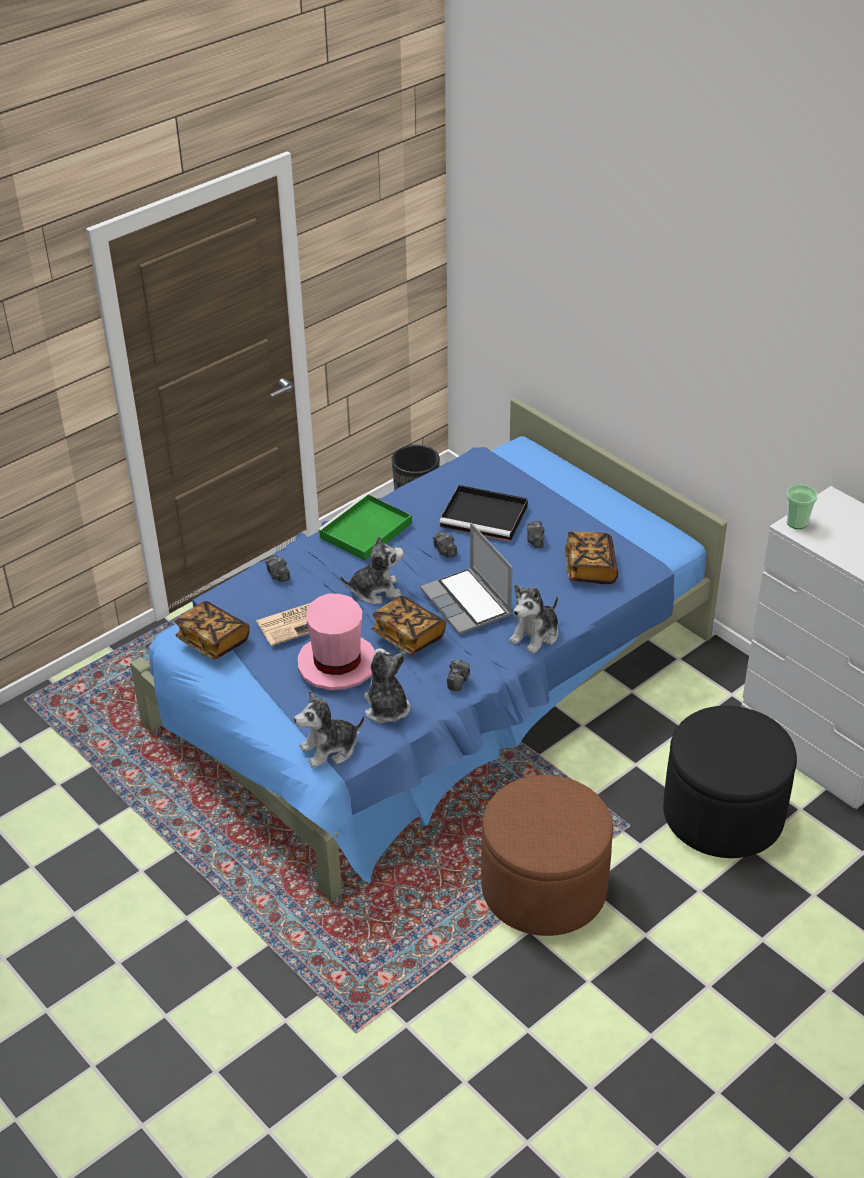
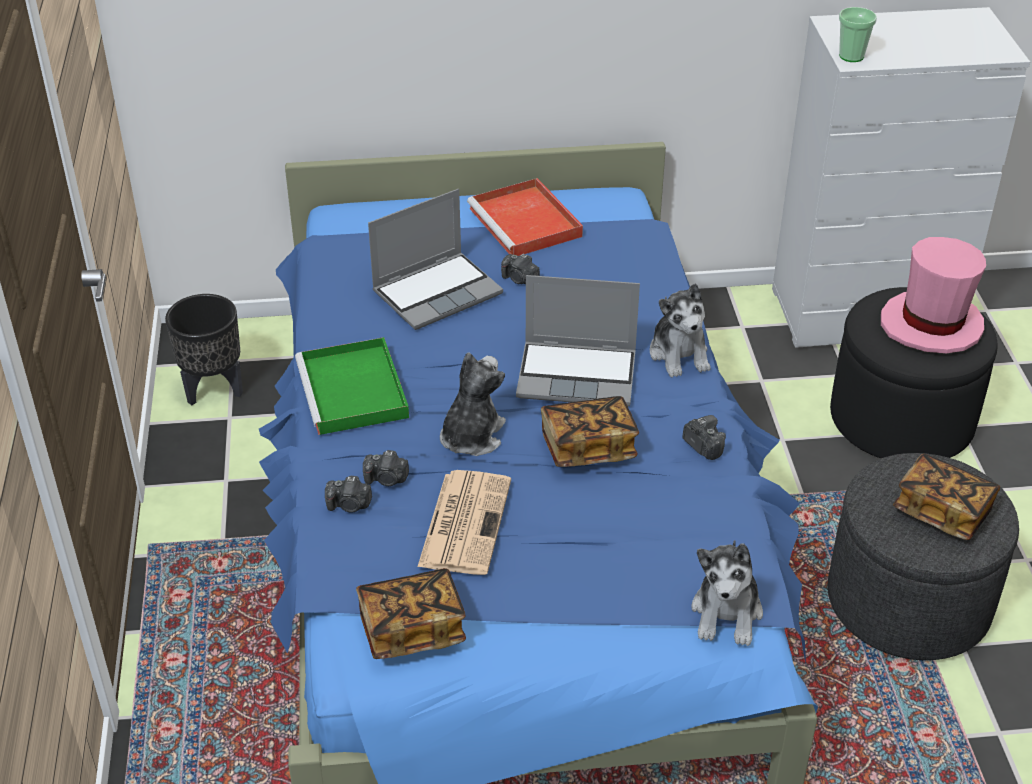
camera: 55 degrees left, 0 degrees up
(337, 664) = (579, 531): pink hat -> pink hat (931, 325)
(386, 708) = (698, 527): plush toy -> none
(445, 551) = (464, 349): camera -> camera (386, 479)
(485, 516) = (437, 292): black tray -> laptop
(544, 888) = (908, 601): brown ottoman -> grey ottoman
(590, 569) = (608, 267): book -> book (942, 511)
(595, 517) = (527, 223): none -> red tray

